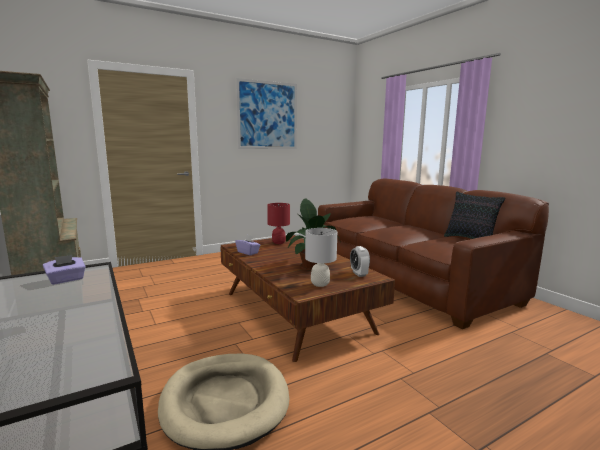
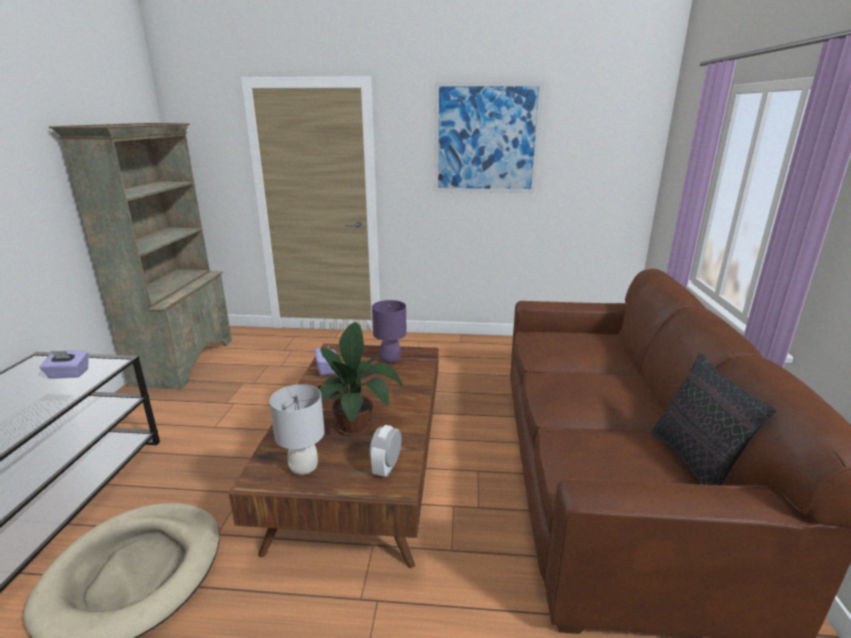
camera: 35 degrees right, 10 degrees up
(278, 243) = (390, 359): red table lamp -> purple table lamp

